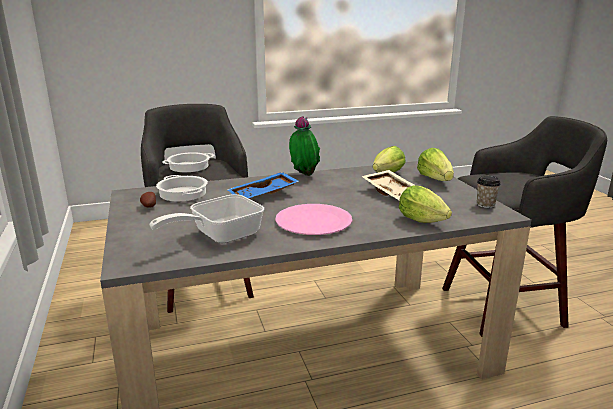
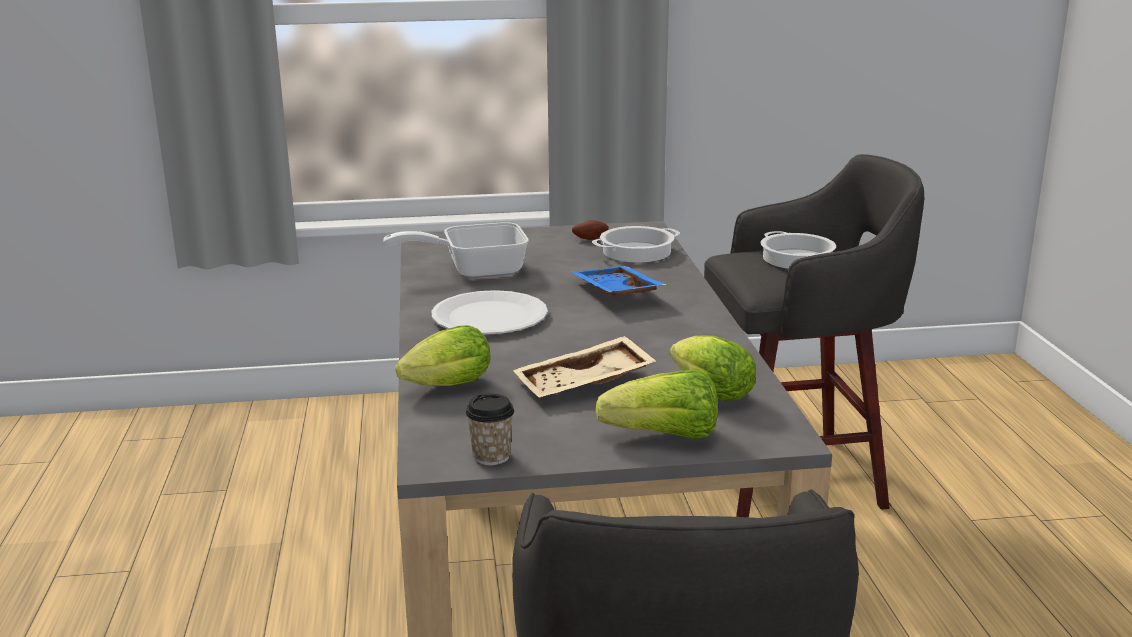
camera: 100 degrees right, 0 degrees up
(219, 235) = (474, 270): frying pan -> frying pan turned 75 degrees counterclockwise
(303, 175) = (711, 323): potted plant -> none
(314, 221) = (489, 317): pink plate -> white plate

